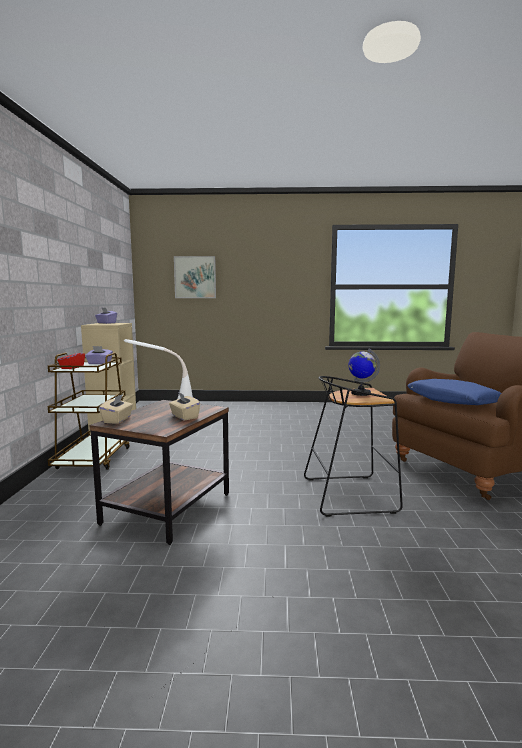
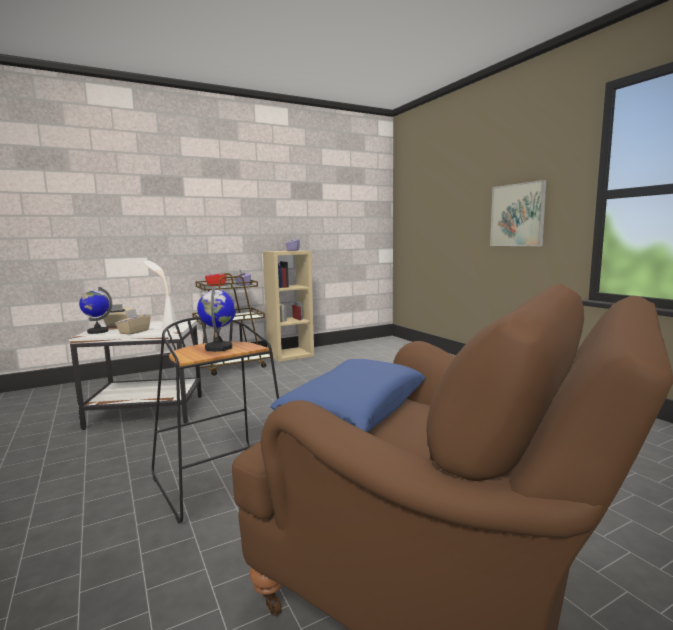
camera: 60 degrees right, 0 degrees up
(149, 427) = (97, 331): none -> globe
(167, 508) = (147, 411): brown side table -> white side table
(195, 277) = (436, 199): picture -> picture (517, 215)

